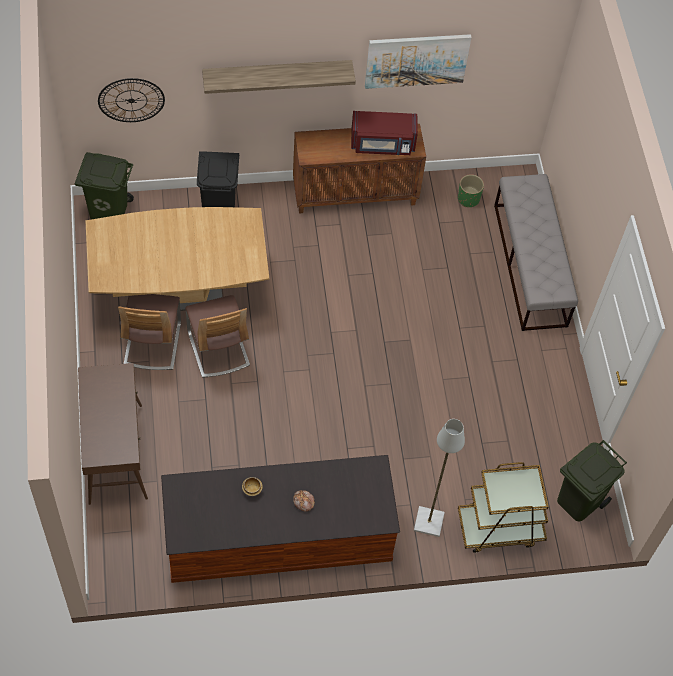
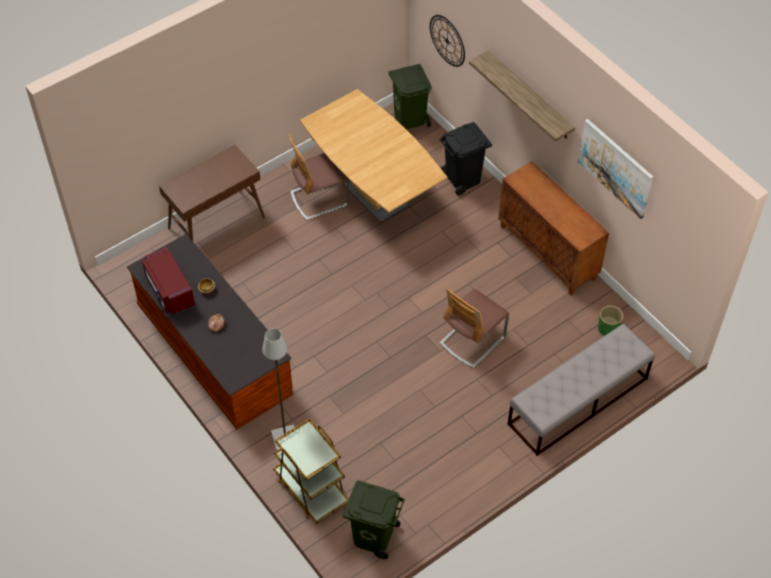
camera: 65 degrees right, 5 degrees down
(218, 348) = (343, 237): chair -> chair (472, 340)
(382, 144) = (567, 219): red microwave -> red microwave (169, 291)

